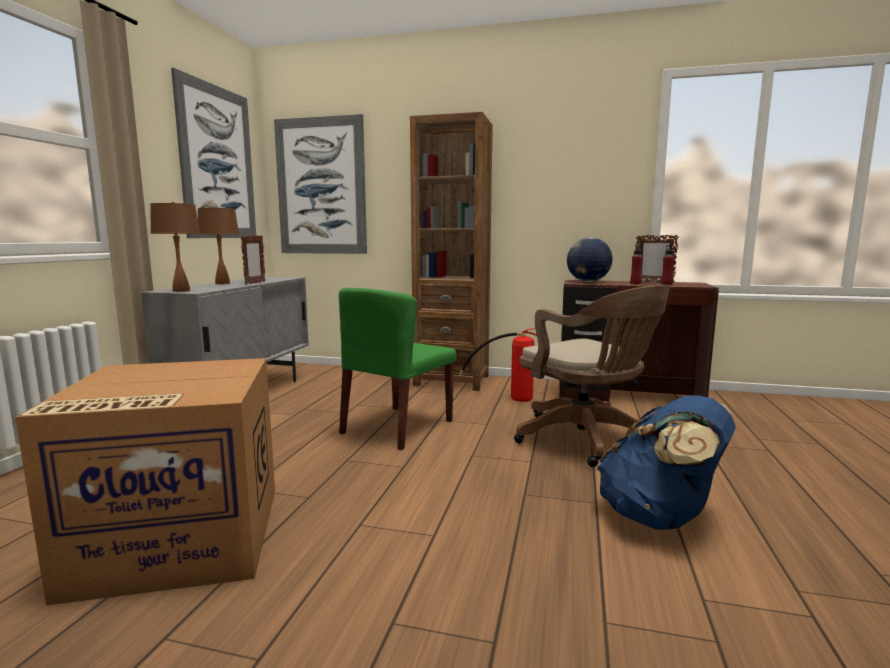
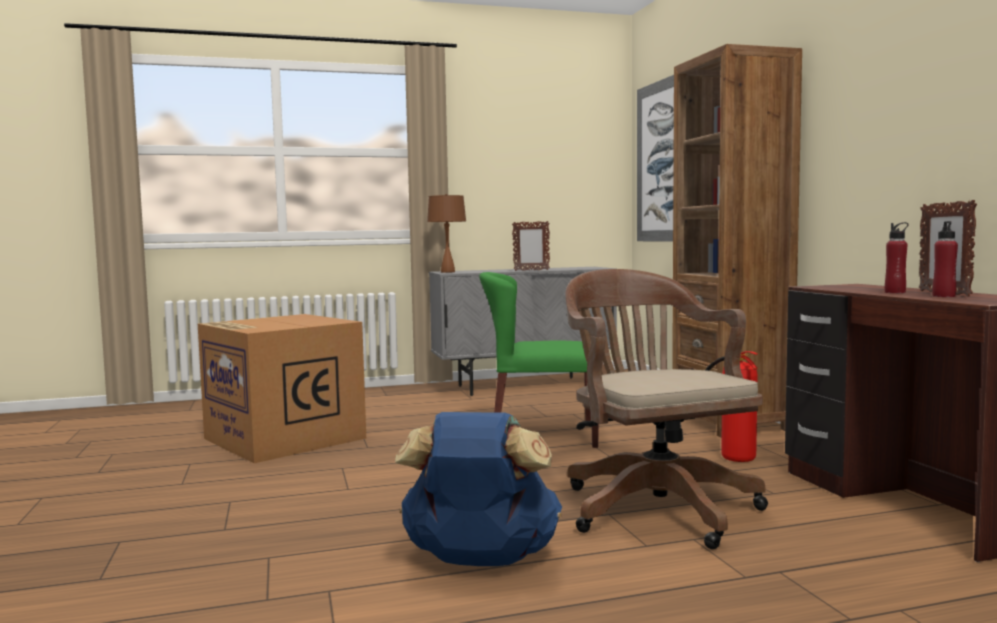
camera: 60 degrees right, 5 degrees down
(217, 163) = (557, 149): picture -> none
(222, 283) = (513, 269): brown table lamp -> none
(587, 440) = (654, 506): brown office chair -> brown office chair turned 135 degrees clockwise
(588, 281) = (855, 286): globe -> none

